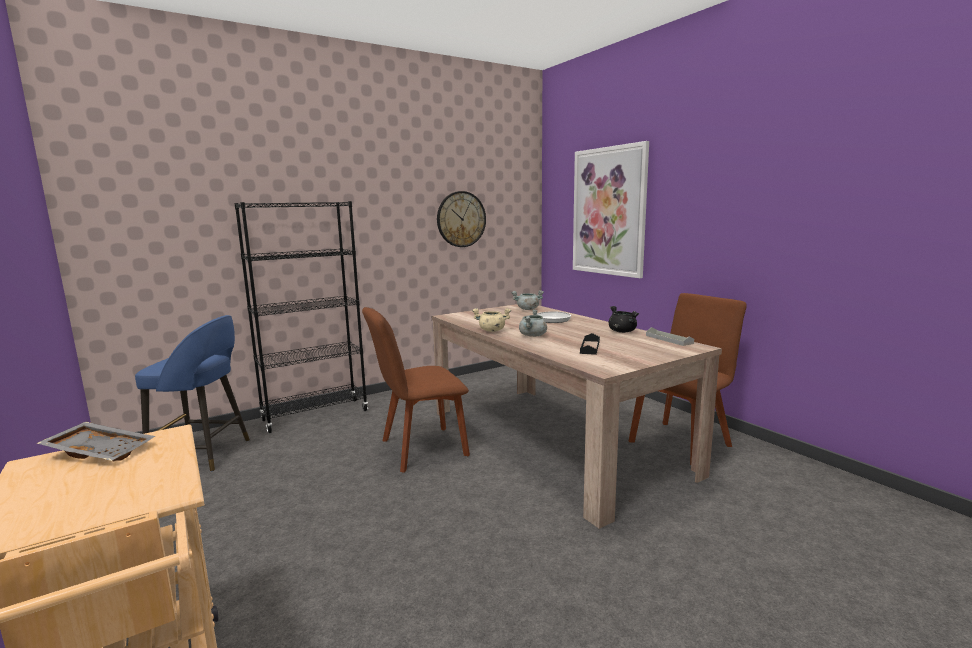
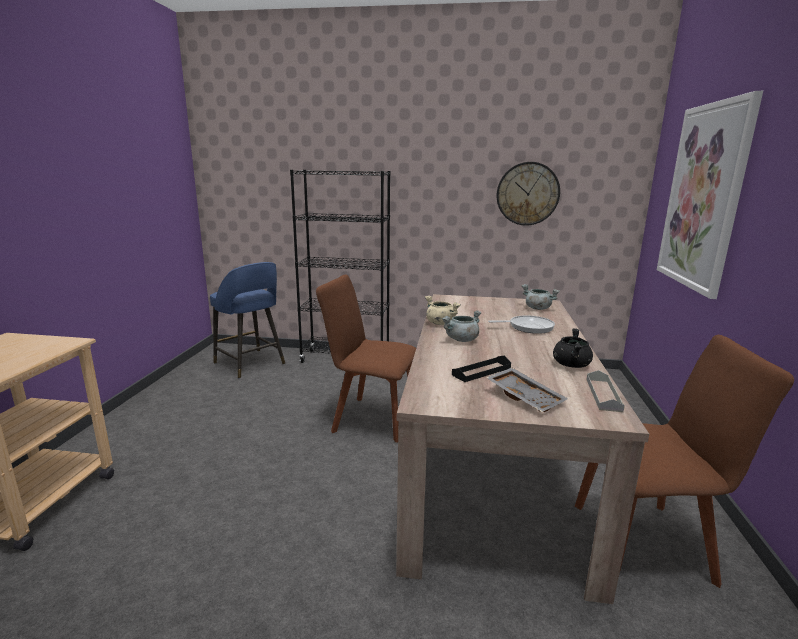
camera: 40 degrees right, 5 degrees up
(102, 451) = (33, 341): grey tray -> grey tray (525, 397)

